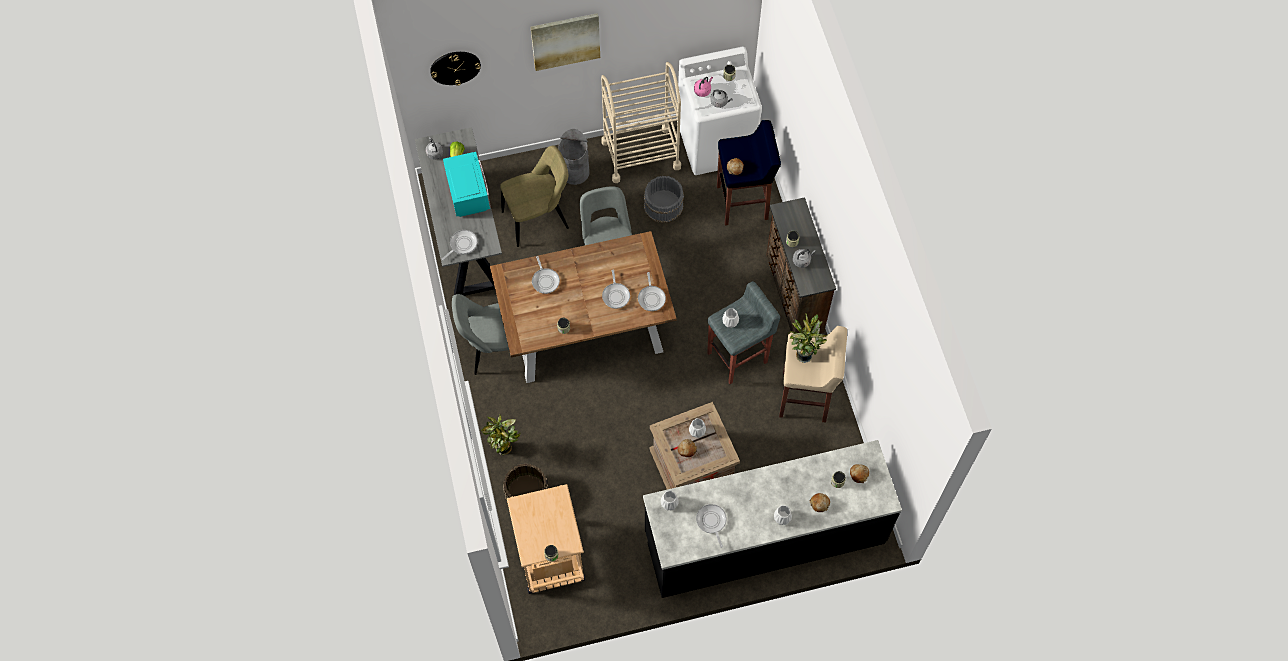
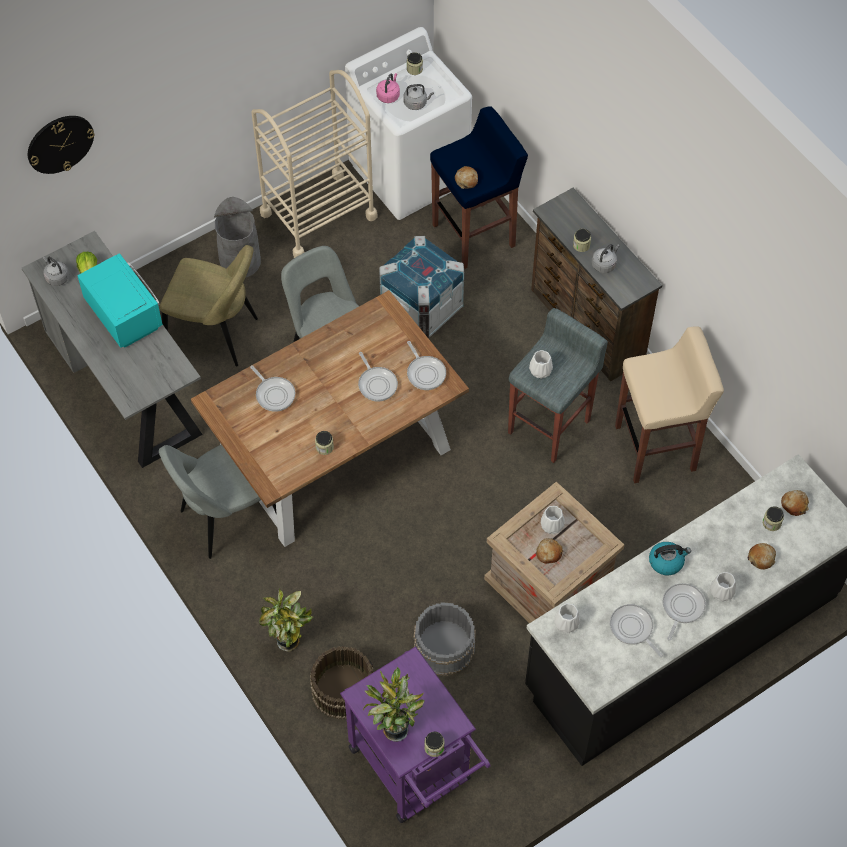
camera: 20 degrees left, 5 degrees down
(462, 244) = (142, 382): frying pan -> frying pan (681, 608)
(538, 219) = (216, 334): beige chair -> beige chair turned 60 degrees clockwise
(552, 563) = (415, 772): beige cart -> purple cart
(565, 40) = (198, 68): picture -> none
(663, 205) = (373, 268): grey bucket -> grey bucket (443, 646)
(685, 244) = (421, 307): none -> crate
(754, 484) = (666, 561): none -> kettle
(803, 354) = (653, 380): potted plant -> potted plant (393, 727)

